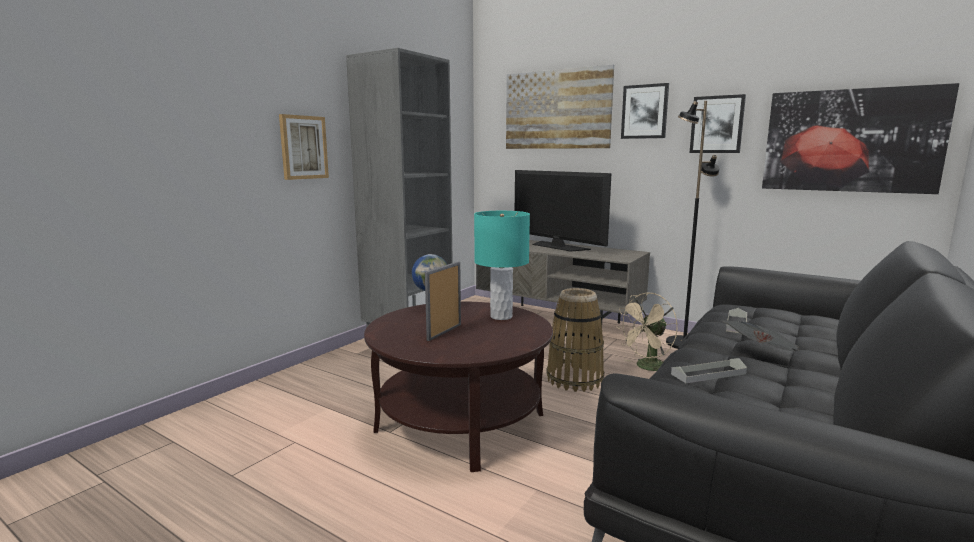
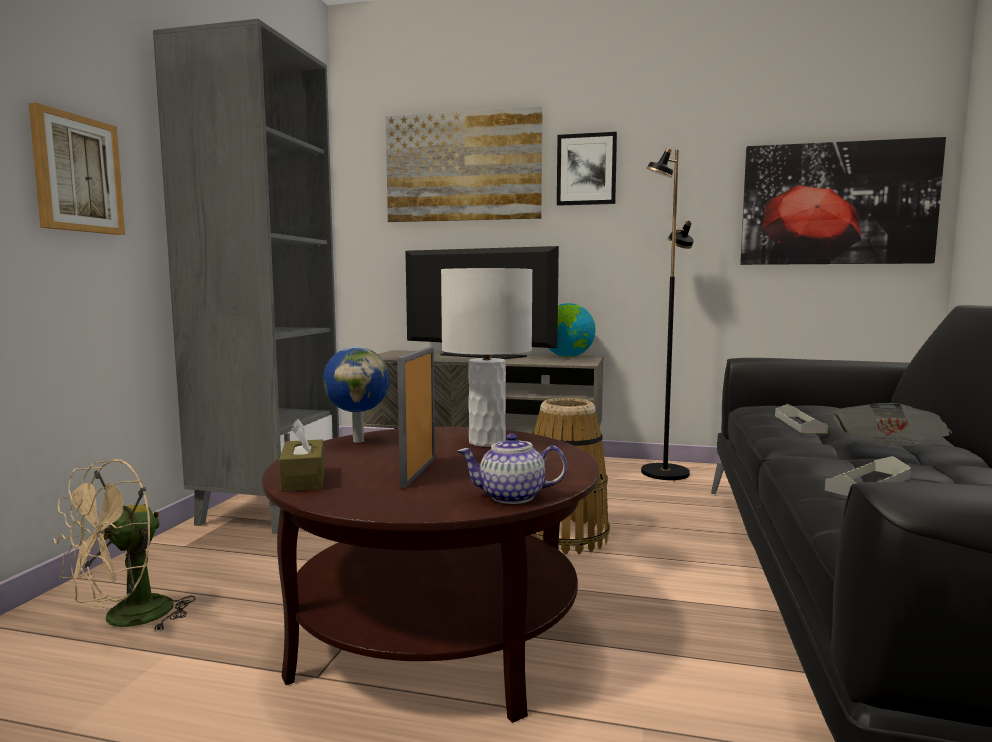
camera: 20 degrees left, 5 degrees down
(385, 329) = (303, 479): none -> brown tissue box
(476, 353) = (511, 496): none -> teapot
(501, 316) = (487, 442): turquoise table lamp -> white table lamp
(620, 251) = (567, 356): none -> globe
(647, 368) = (647, 508): beige fan -> beige fan (126, 620)
(717, 124) = (680, 186): picture -> none

